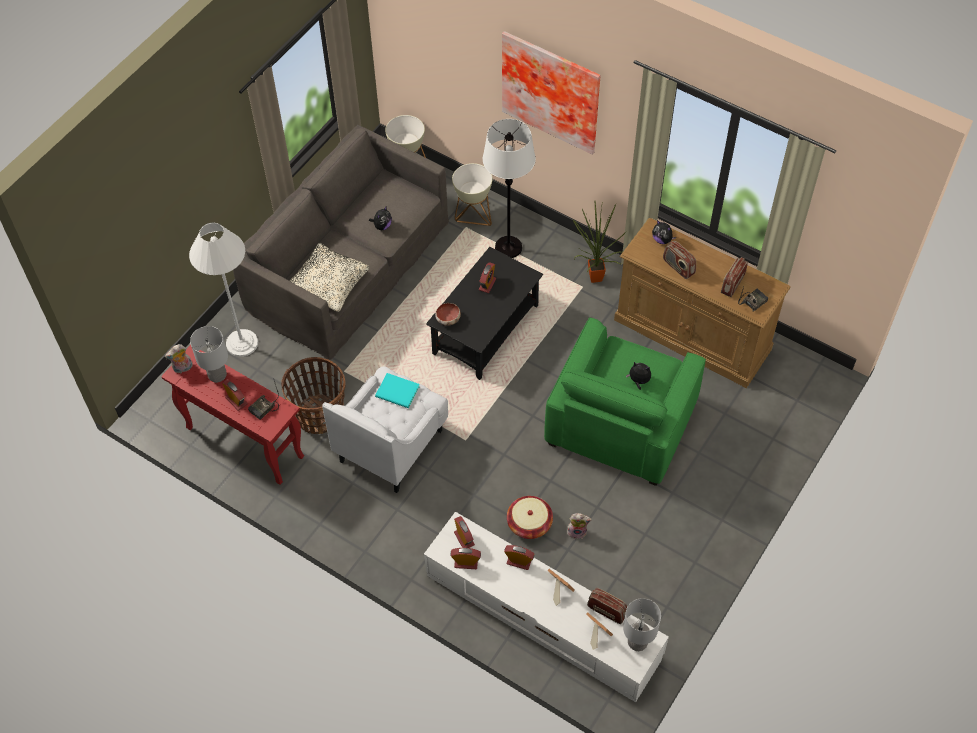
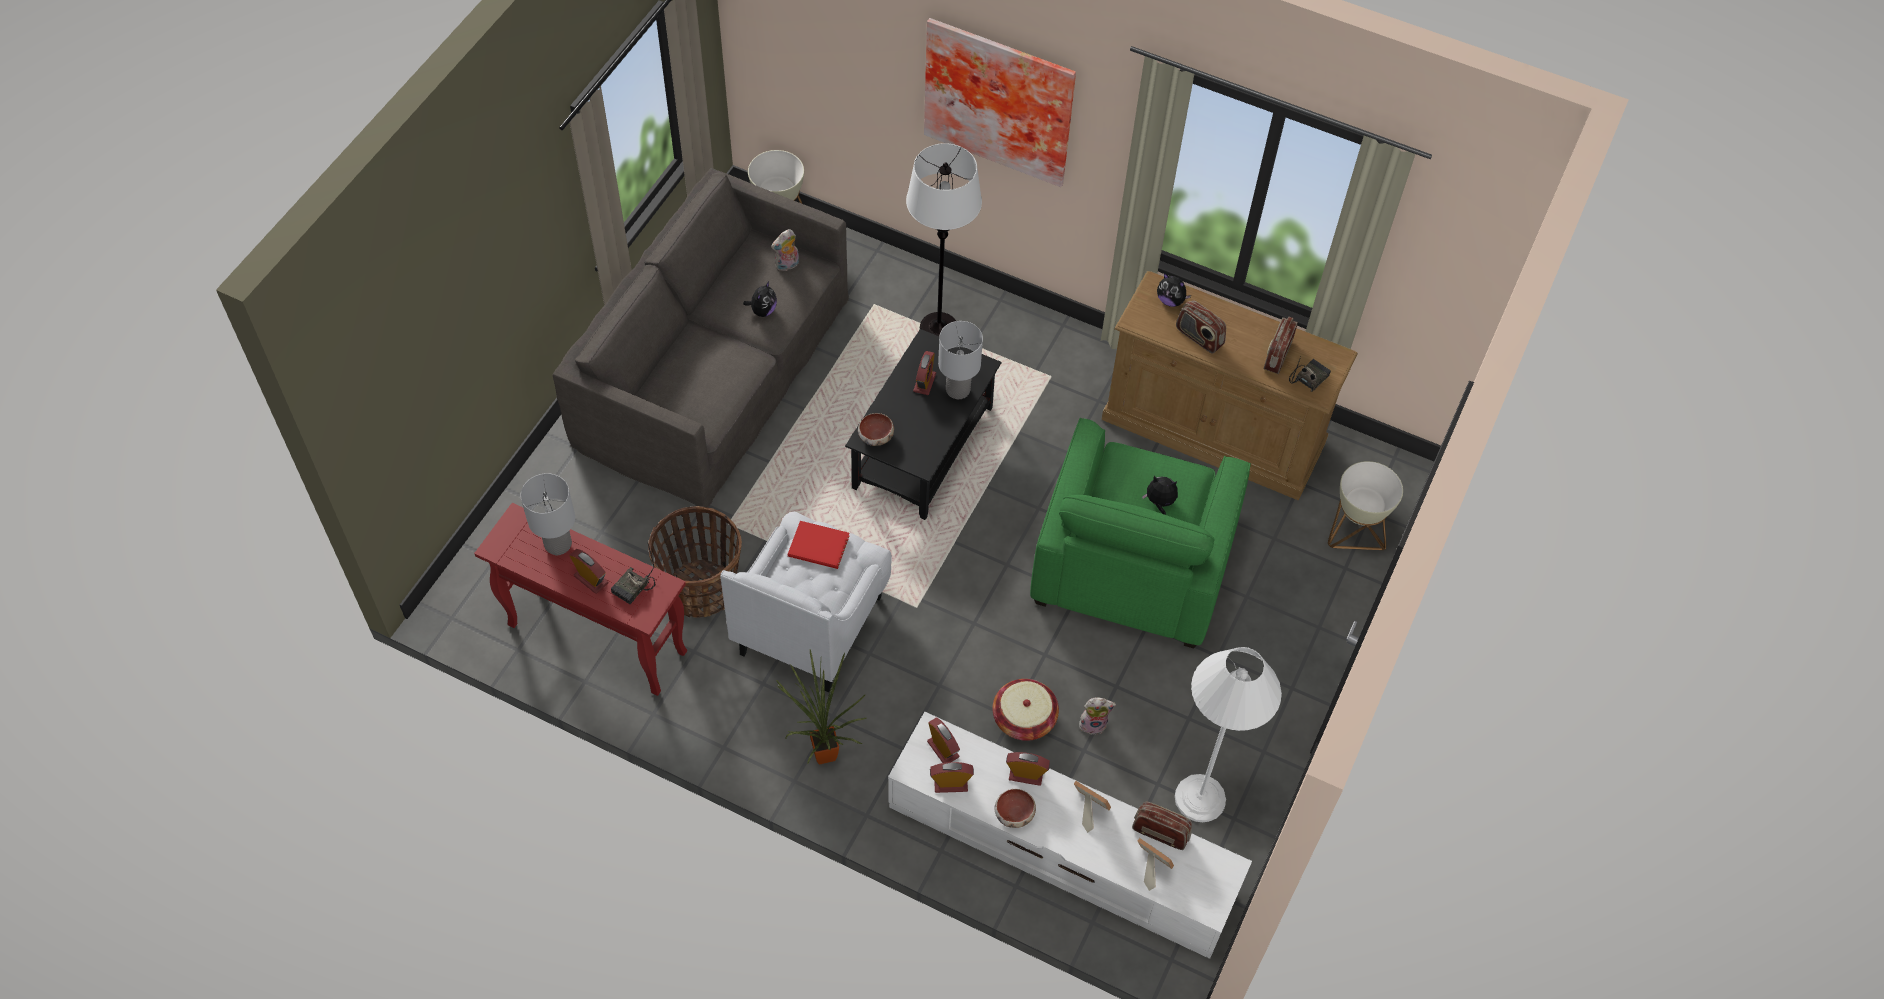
camera: 10 degrees left, 0 degrees up
(183, 368) = (505, 539): plush toy -> plush toy (787, 265)
(242, 343) = (573, 495): white floor lamp -> white floor lamp (1200, 798)
(329, 283) = (697, 398): beige pillow -> none
(398, 392) = (820, 548): turquoise book -> red book
(473, 215) = (882, 286): planter -> planter (1353, 534)
(506, 588) = (1013, 814): none -> bowl
(592, 278) = (1063, 363): potted plant -> potted plant (820, 755)
(637, 643) = (1210, 875): grey table lamp -> grey table lamp (958, 392)

